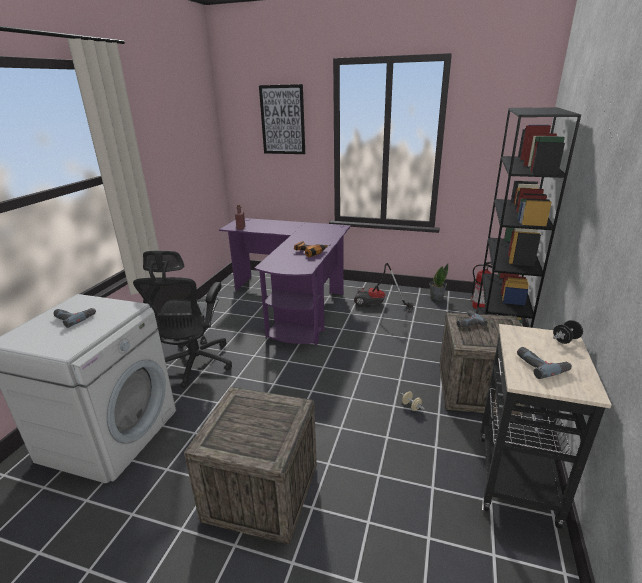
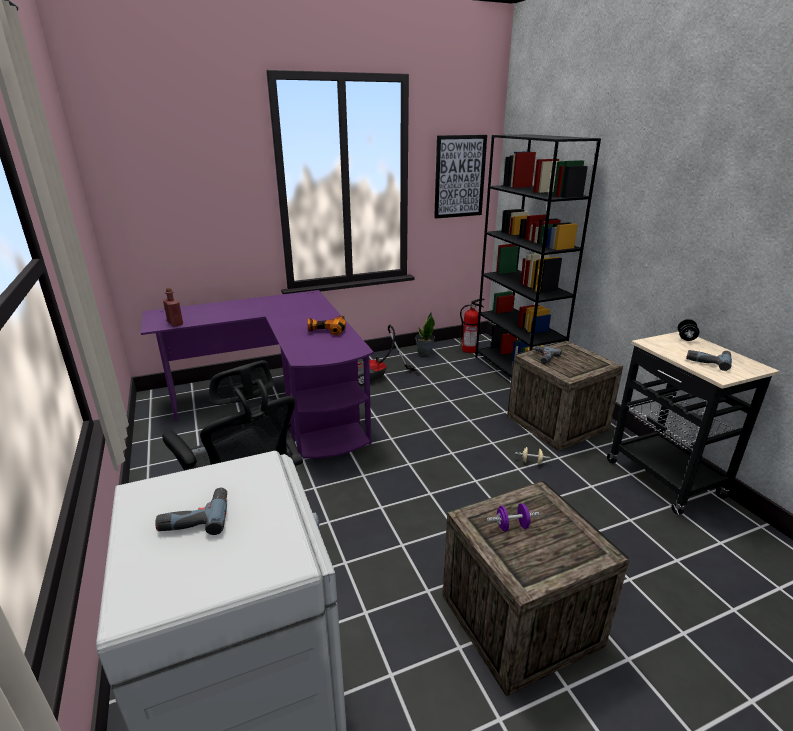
camera: 40 degrees left, 0 degrees up
(248, 413) = (512, 526): none -> purple dumbbell
(282, 120) = (196, 156): picture -> picture (459, 177)

